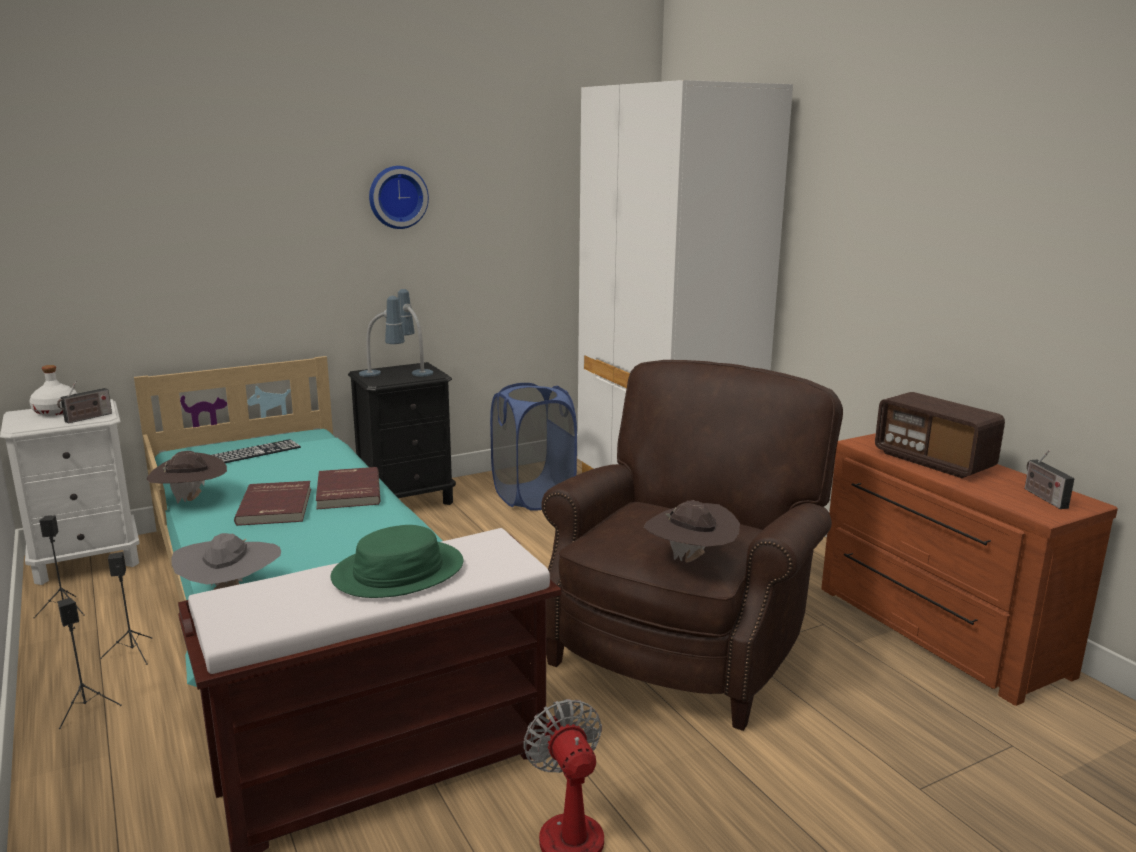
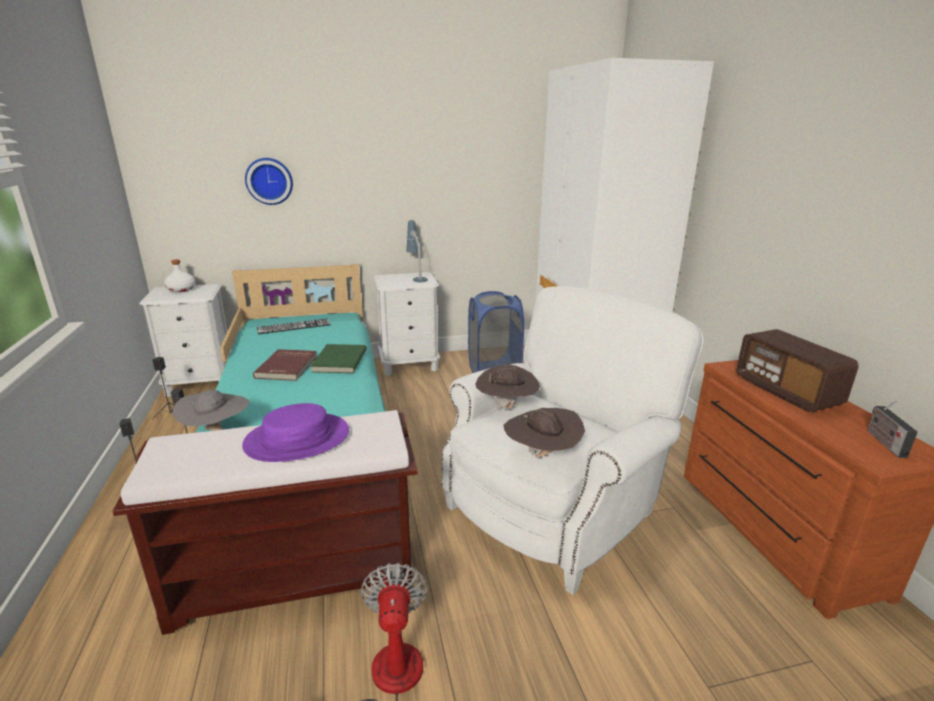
camera: 15 degrees right, 5 degrees up
(86, 418) = (193, 295): radio -> none
(191, 500) = (240, 356): brown hat -> brown hat (506, 406)
(346, 491) = (338, 361): red book -> green book
(382, 375) = (393, 279): table lamp -> none
(397, 197) = (411, 154): wall clock -> wall clock (269, 181)
(398, 572) = (297, 439): green hat -> purple hat
(407, 500) = (409, 365): black nightstand -> white nightstand
(685, 642) = (556, 506): brown armchair -> white armchair

